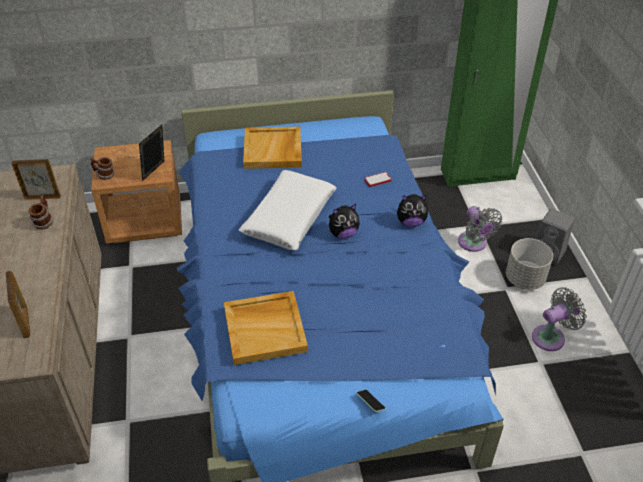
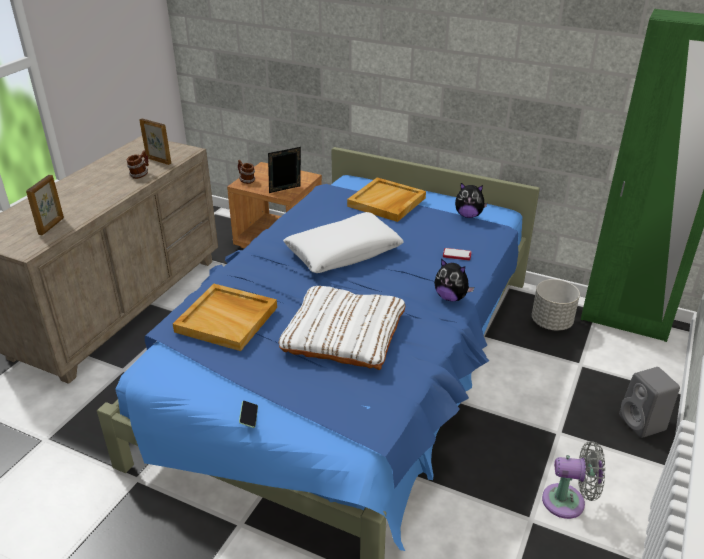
camera: 35 degrees right, 10 degrees down
(343, 233) = (376, 281): plush toy -> plush toy (468, 215)
(367, 294) = (344, 333): none -> white pillow
(474, 244) = (560, 378): grey fan -> none
(524, 279) = (589, 434): grey planter -> grey planter (551, 323)

